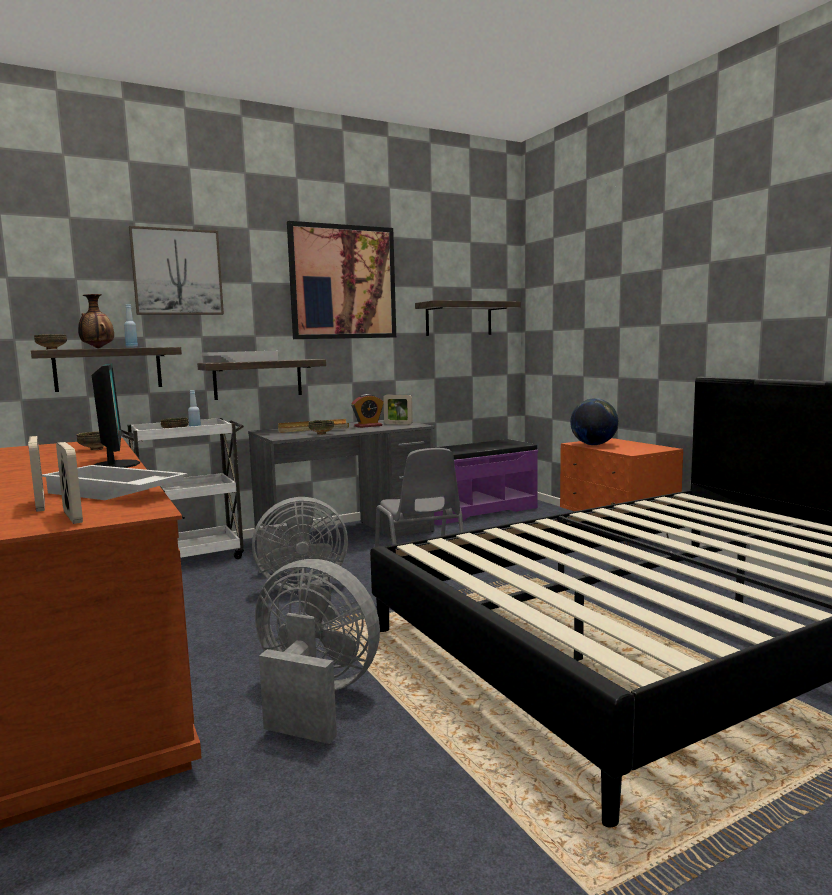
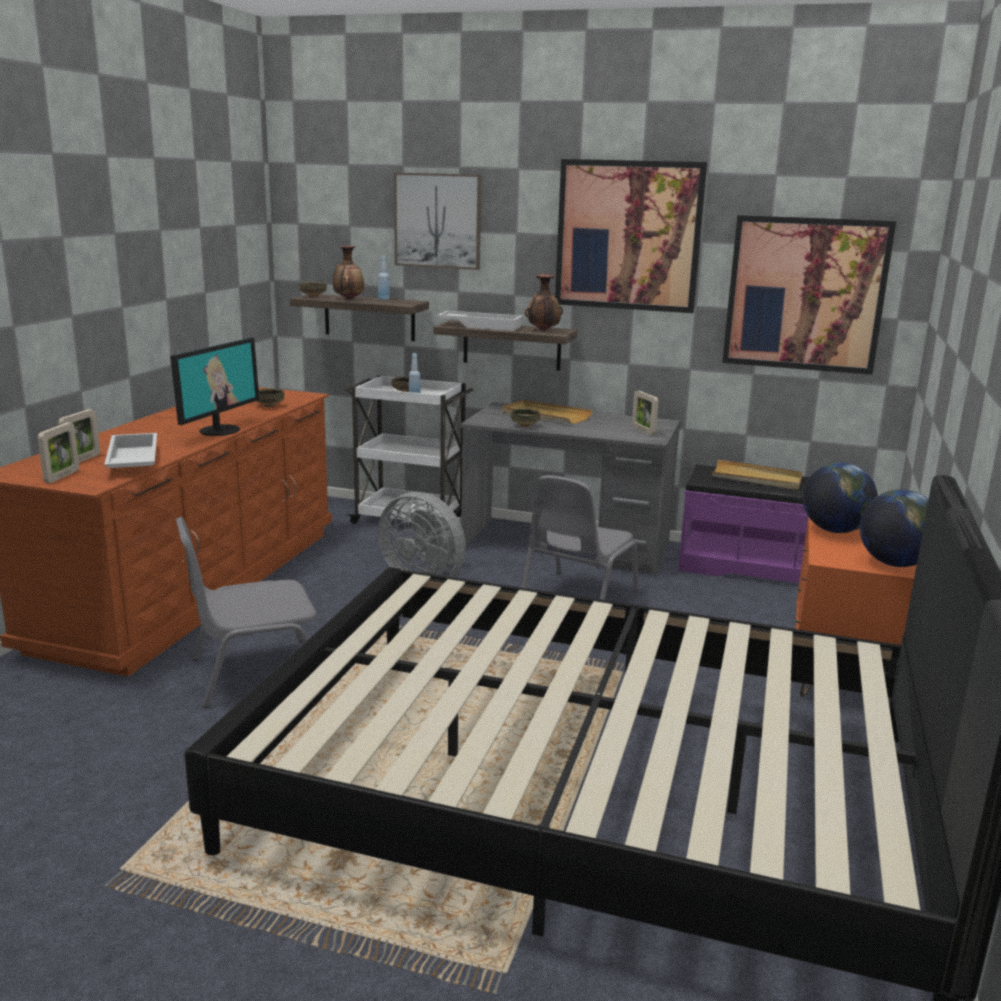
camera: 45 degrees right, 10 degrees up
(296, 359) = (543, 330): none -> vase
(314, 697) = (254, 673): grey fan -> grey chair
(368, 426) = (605, 425): alarm clock -> none
(459, 319) = (805, 294): shelf -> picture
(462, 447) = (756, 478): none -> beige tray
(655, 448) = (894, 564): none -> globe

